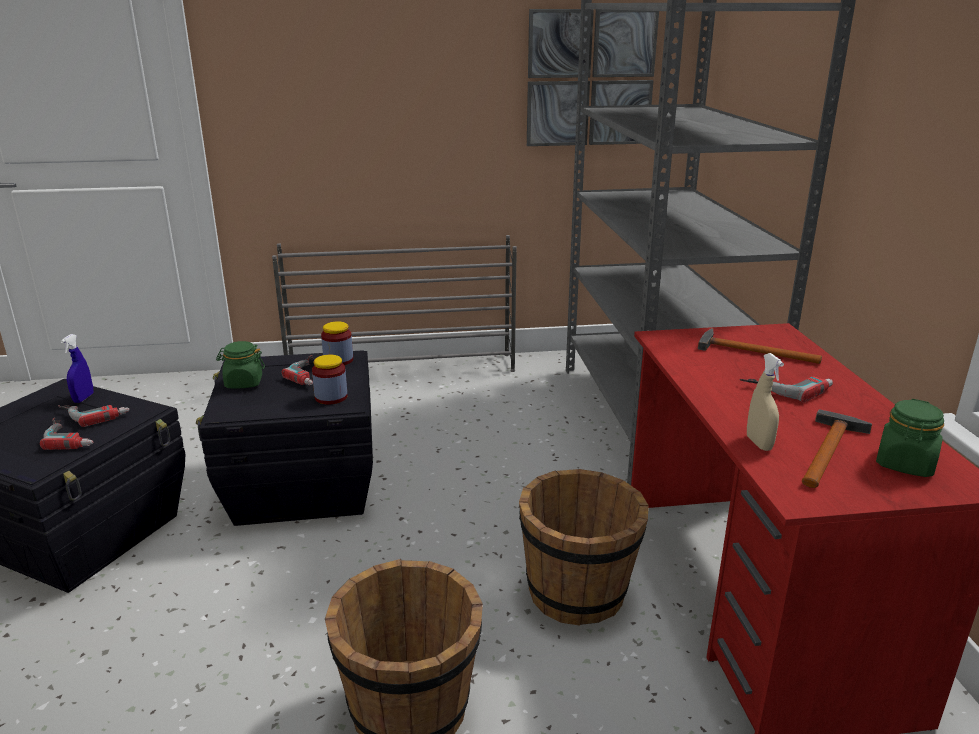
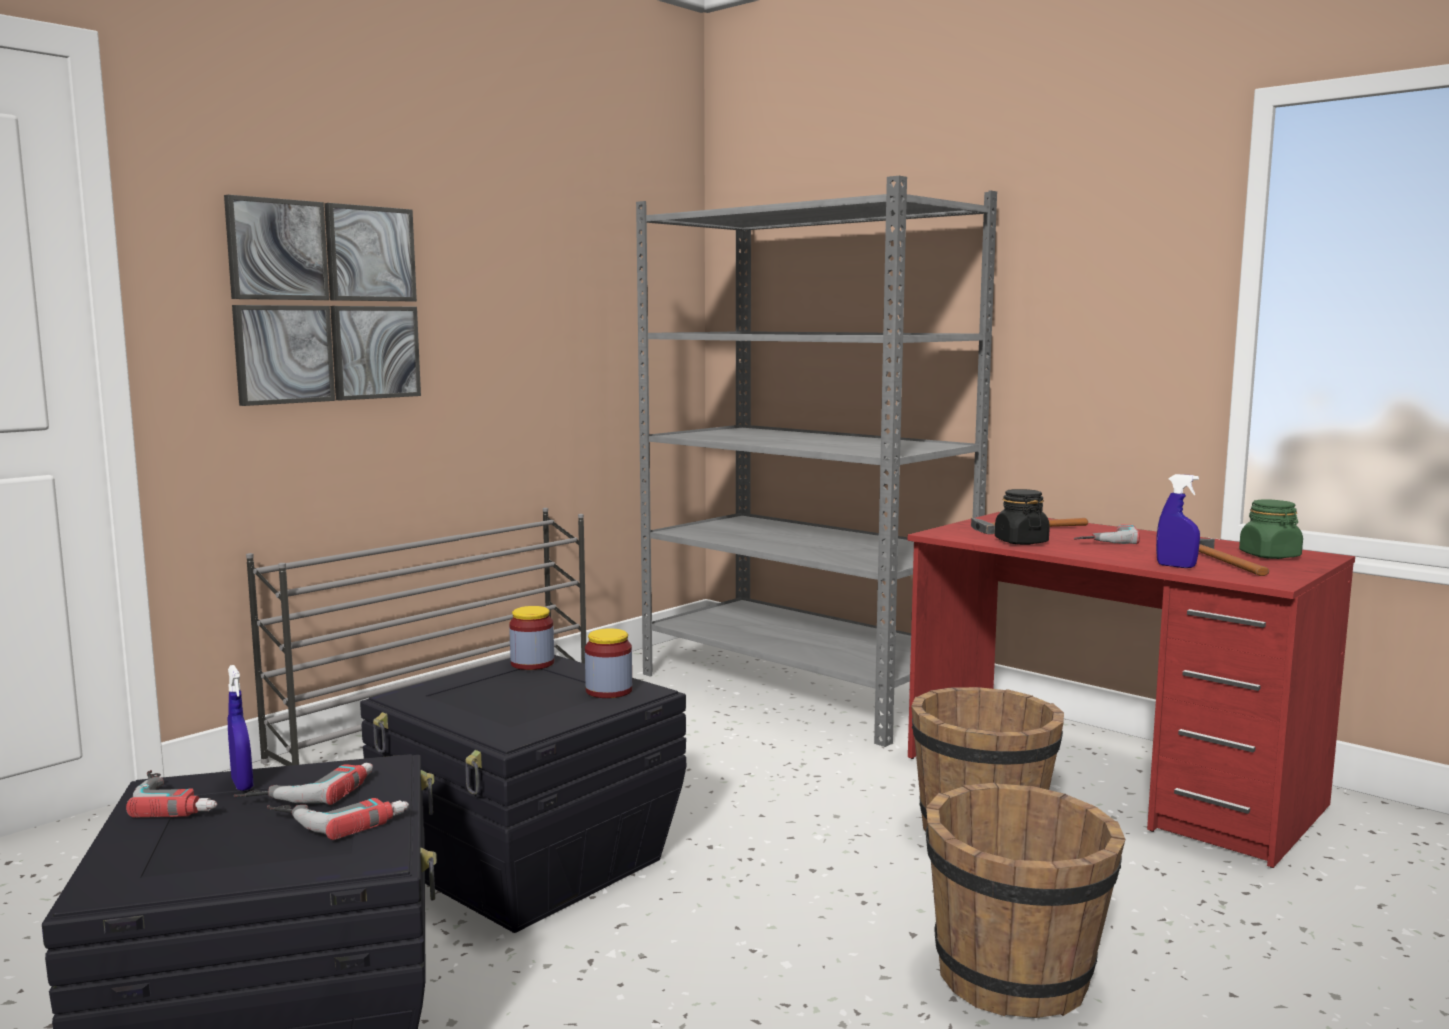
camera: 40 degrees left, 15 degrees down
(243, 383) = (459, 709): green jar -> none
(311, 374) = (529, 681): power drill -> power drill (181, 798)
(590, 78) = (615, 308): picture -> picture (327, 303)
(701, 367) = (1020, 542): none -> black jar
(759, 443) = (1176, 566): beige spray bottle -> blue spray bottle

